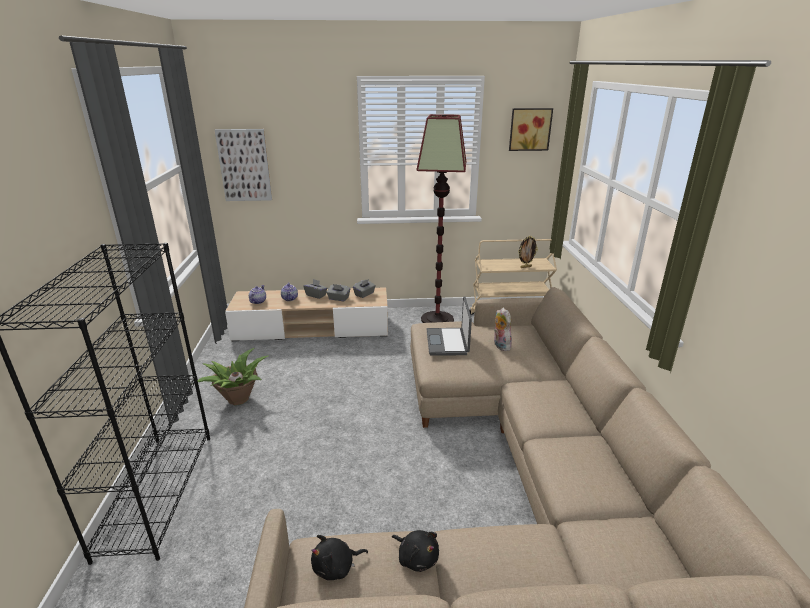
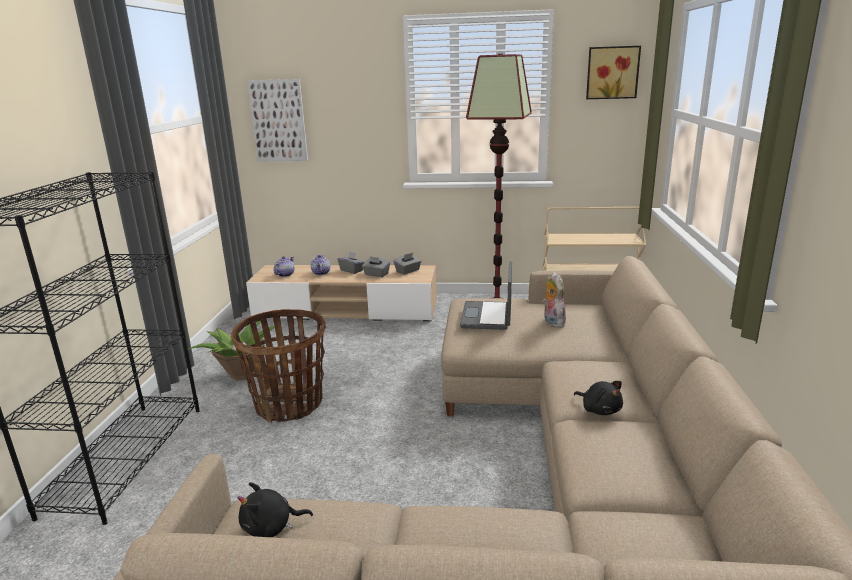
camera: 10 degrees right, 5 degrees down
(288, 427) = (289, 405): none -> basket
(416, 557) = (372, 528): black plush toy -> black plush toy (599, 409)
(525, 267) = (606, 241): picture frame -> none

